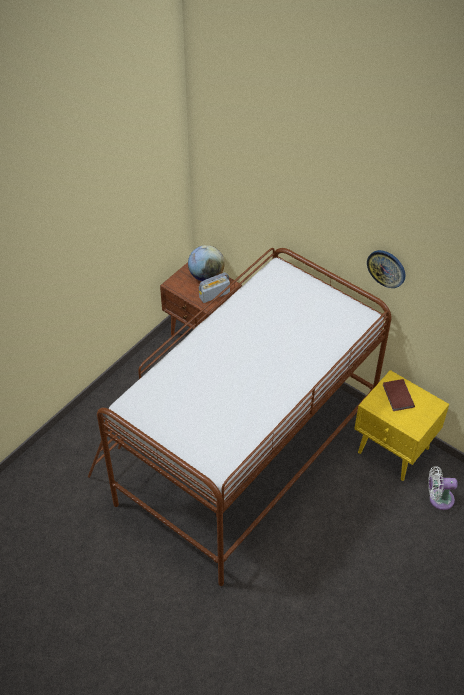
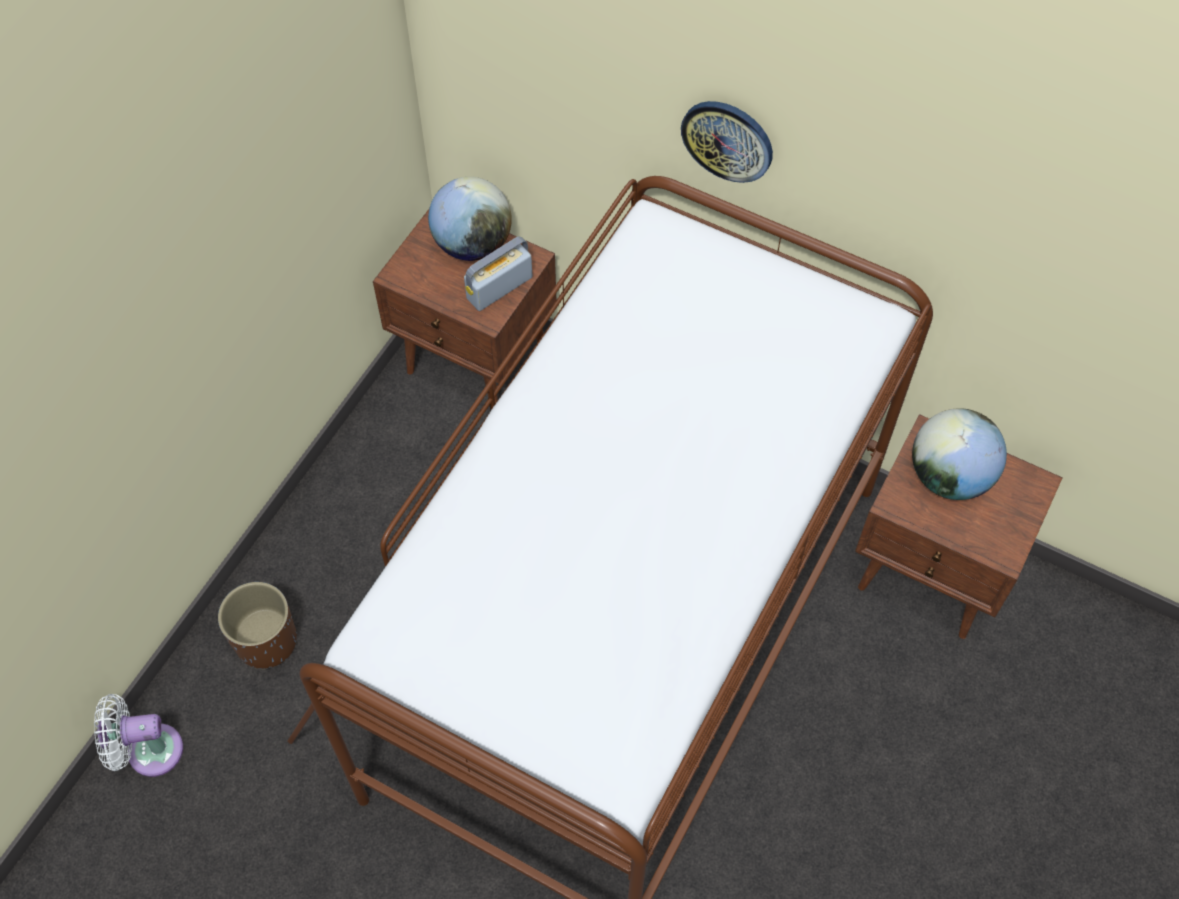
camera: 10 degrees left, 10 degrees up
(86, 434) = (266, 640): none -> brown planter
(386, 268) = (925, 210): wall clock -> wall clock (727, 140)
(394, 451) = (932, 573): yellow nightstand -> brown nightstand
(397, 396) = (949, 476): brown book -> globe
(438, 499) = (1046, 669): white fan -> white fan (149, 751)

